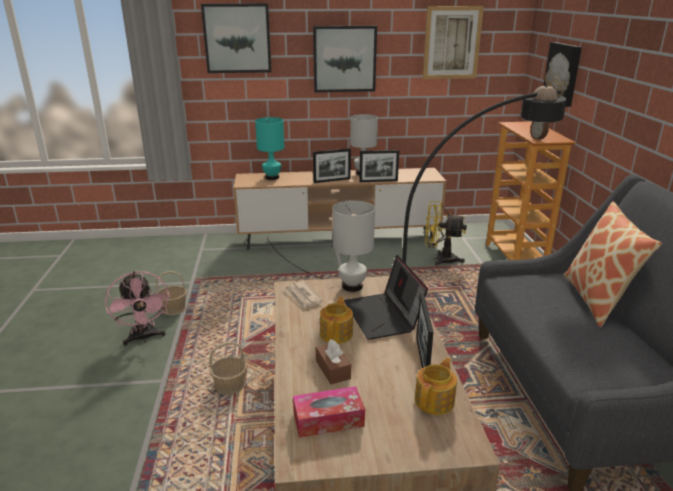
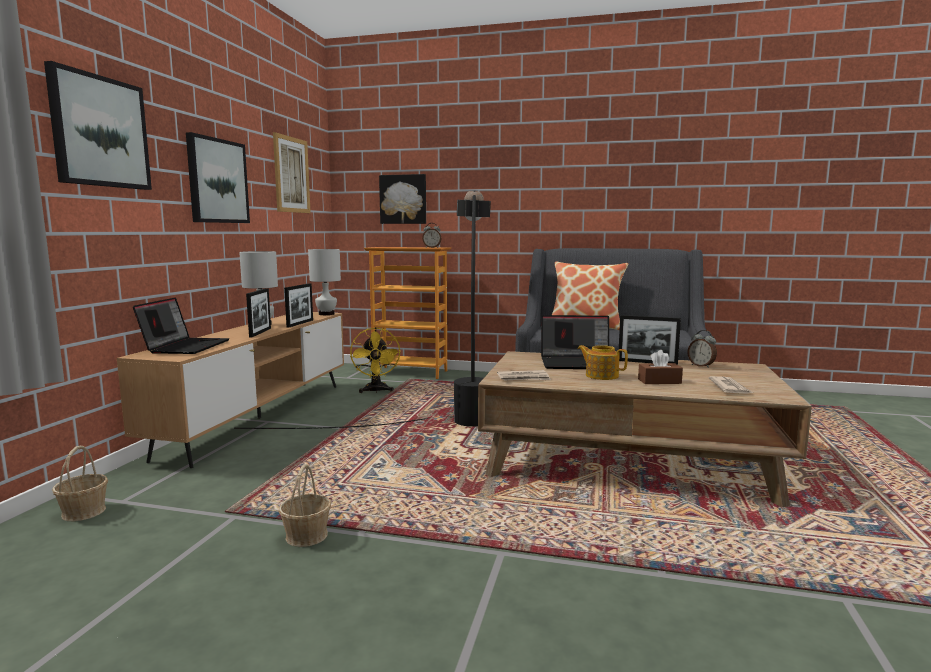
camera: 70 degrees left, 15 degrees down
(144, 338) = (372, 565): pink fan -> none
(230, 386) = (538, 509): basket -> basket (84, 512)
(272, 177) = (185, 347): turquoise table lamp -> laptop
(328, 419) = (729, 388): tissue box -> newspaper
(352, 286) = (515, 364): white table lamp -> white table lamp (326, 314)
(435, 400) = (701, 366): teapot -> alarm clock
(440, 259) = (376, 391): yellow fan -> yellow fan turned 45 degrees counterclockwise

